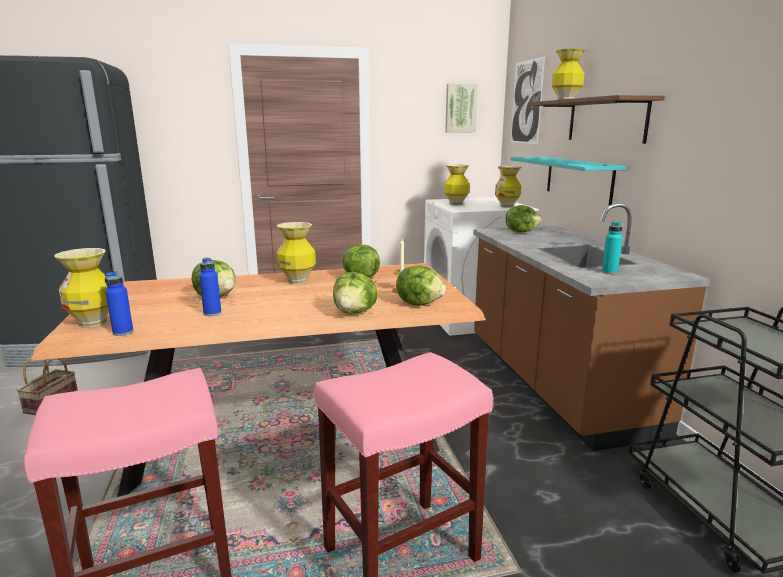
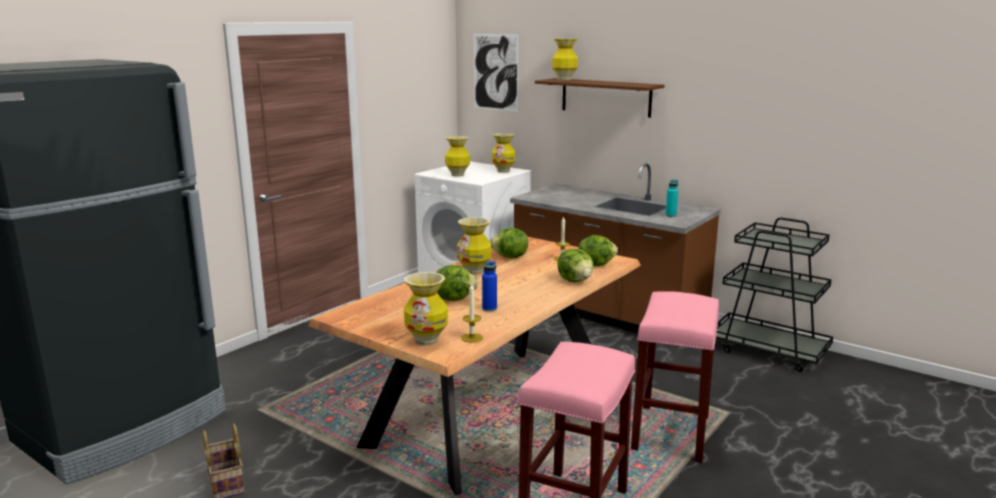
camera: 40 degrees left, 0 degrees up
(123, 332) = (472, 338): blue bottle -> candle
(460, 108) = (426, 77): picture -> none
(520, 231) = (548, 194): lettuce -> none
(578, 179) = (578, 143): turquoise shelf -> none

